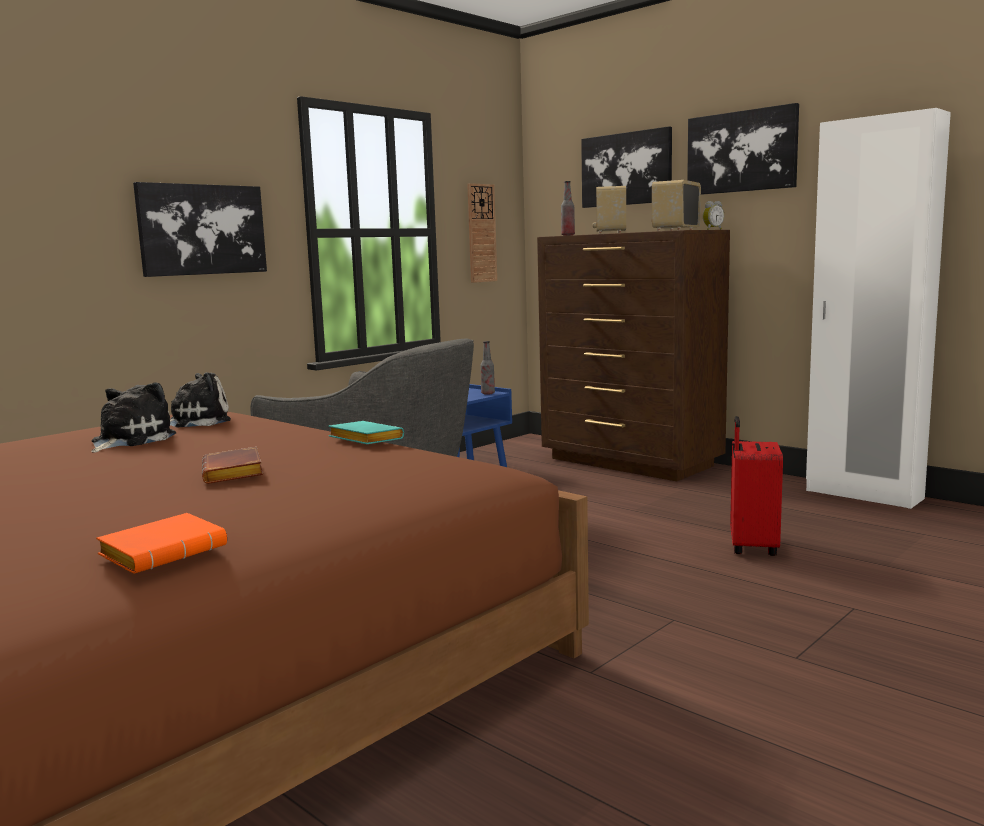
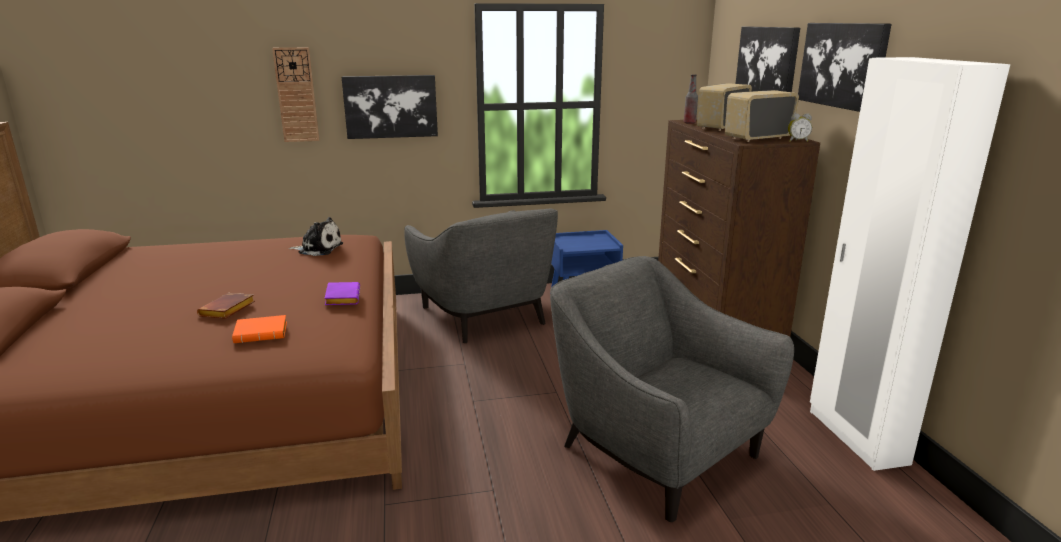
camera: 35 degrees right, 10 degrees up
(129, 440) = (258, 260): plush toy -> none
(165, 552) = (88, 367): orange book -> orange book (263, 333)
(363, 439) = (341, 297): turquoise book -> purple book
(481, 233) = (652, 104): wall clock -> wall clock (296, 95)
(488, 393) = (604, 245): bottle -> none
(751, 547) = (656, 451): red suitcase -> grey armchair

